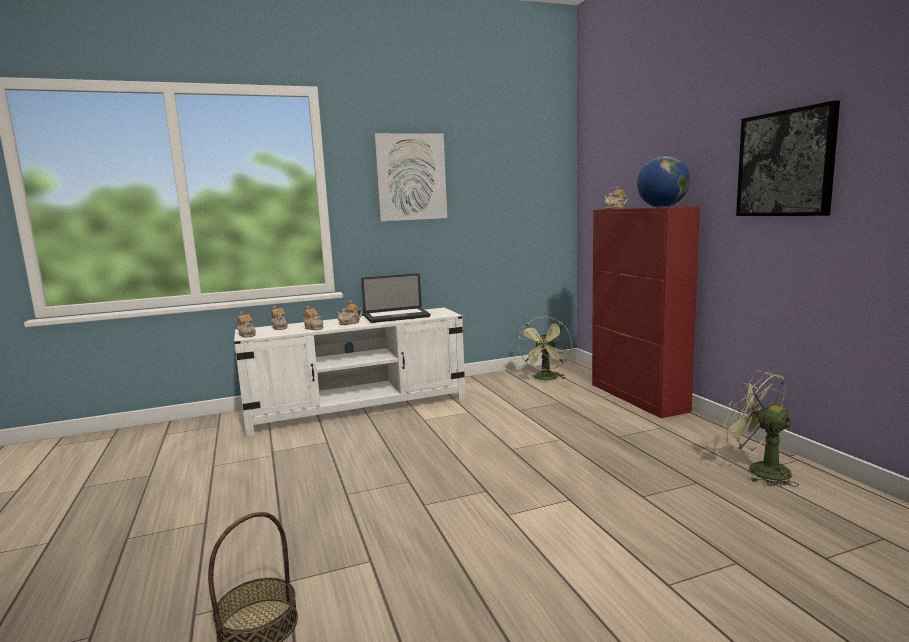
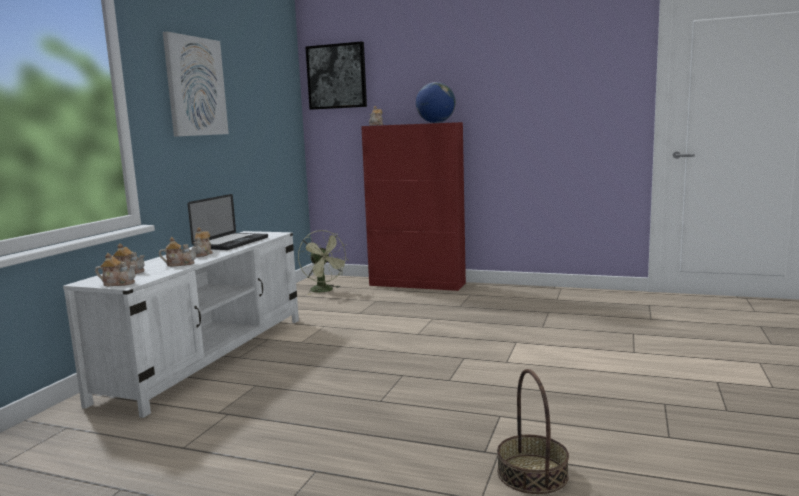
camera: 50 degrees left, 0 degrees up
(759, 469) = (557, 297): green fan -> none
(785, 164) = (532, 92): picture -> picture (337, 76)

